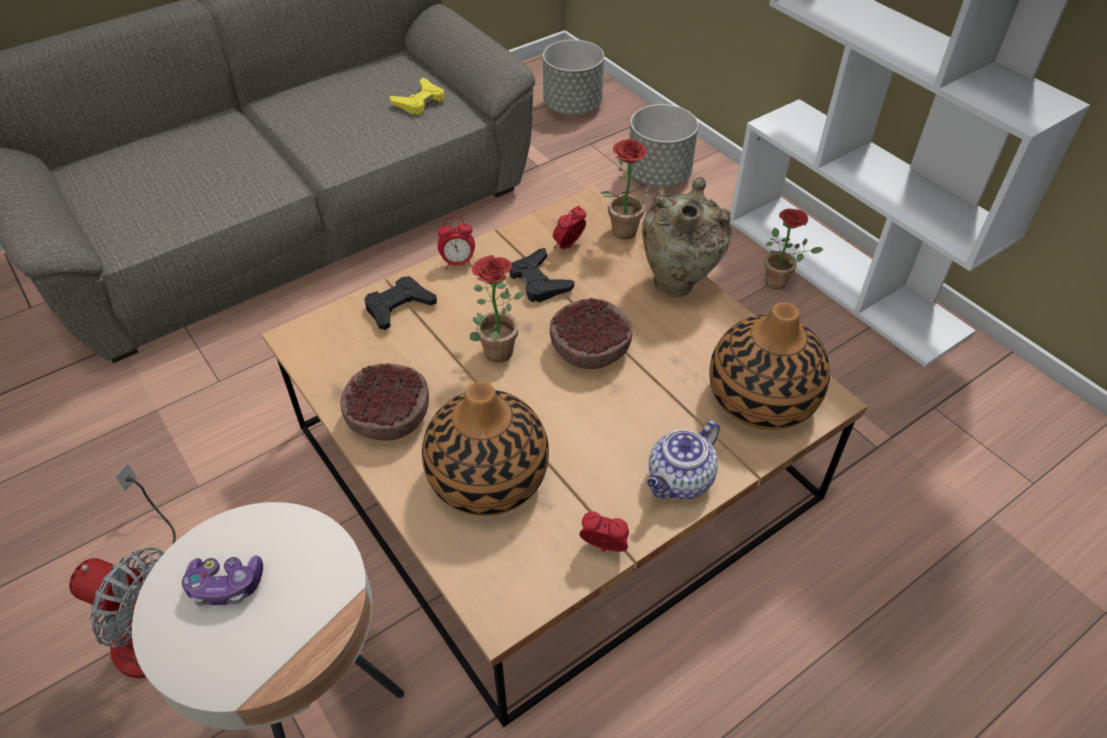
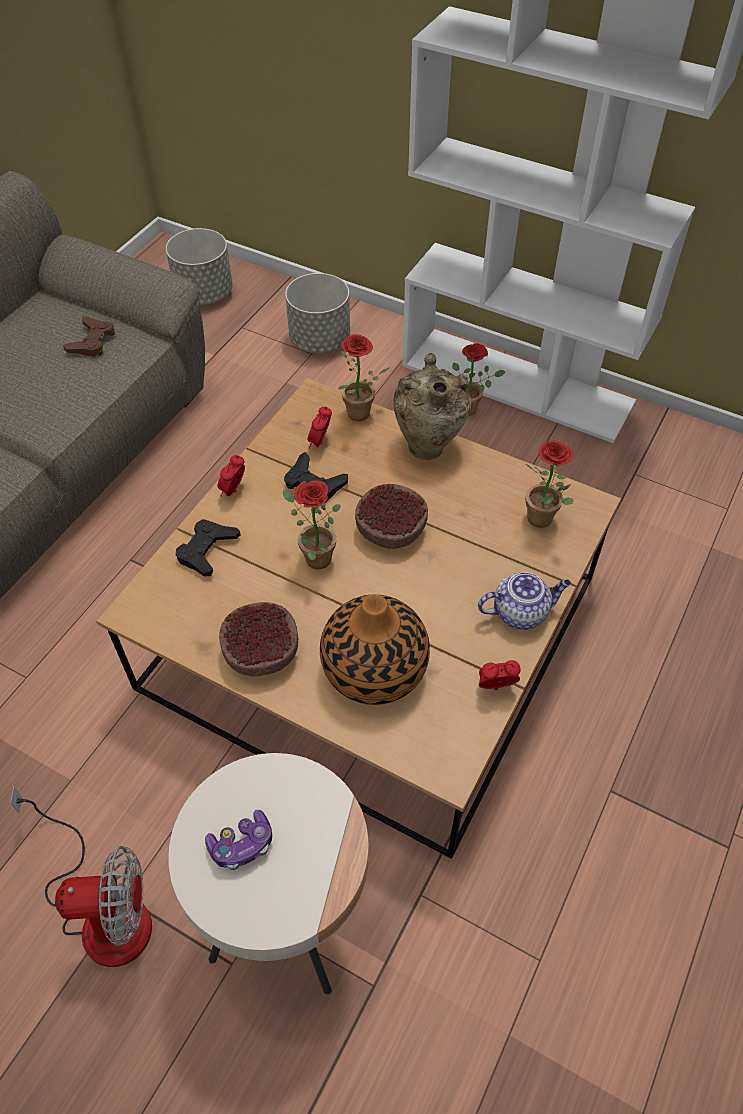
camera: 25 degrees left, 5 degrees up
(420, 102) = (92, 341): yellow game controller -> brown game controller
(458, 263) = (234, 491): alarm clock -> alarm clock turned 150 degrees clockwise
(679, 481) = (521, 612): teapot -> teapot turned 120 degrees counterclockwise
(761, 398) = (544, 521): vase -> potted plant

